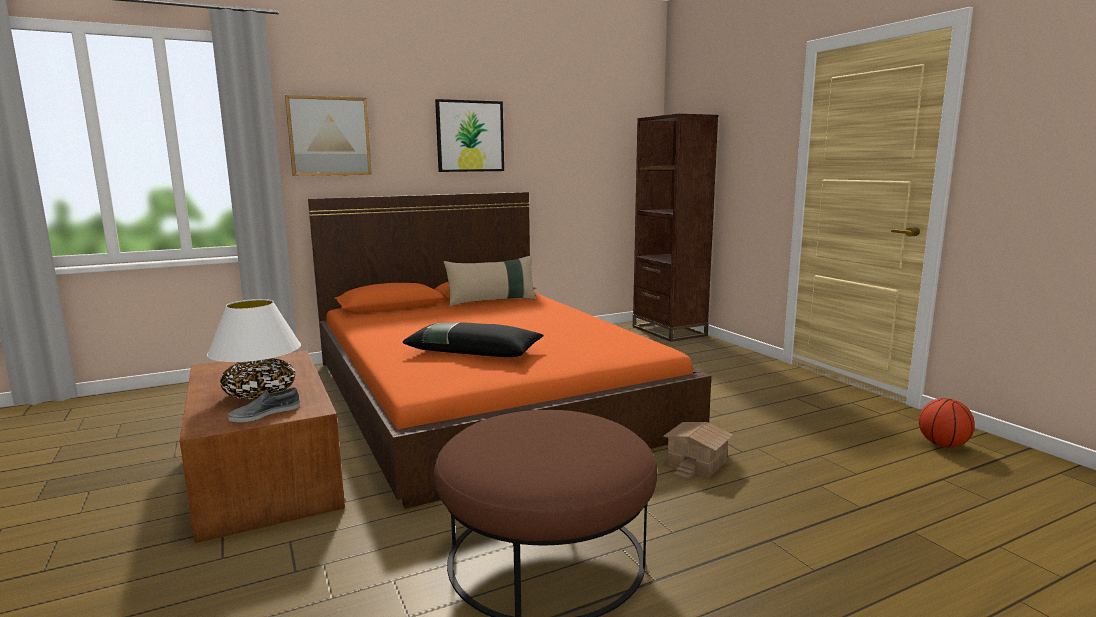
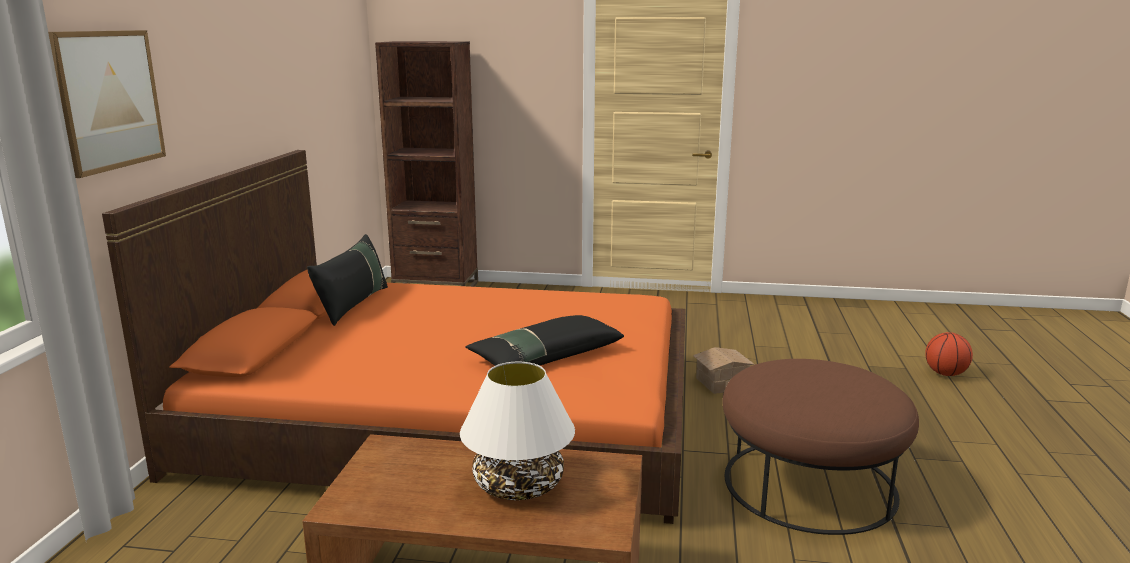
camera: 55 degrees left, 5 degrees up
(265, 413) = (599, 491): grey shoe -> none
(470, 136) = (242, 79): picture -> none
(492, 301) = (353, 305): beige pillow -> black pillow
(942, 445) = (777, 311): basketball -> basketball (945, 374)

